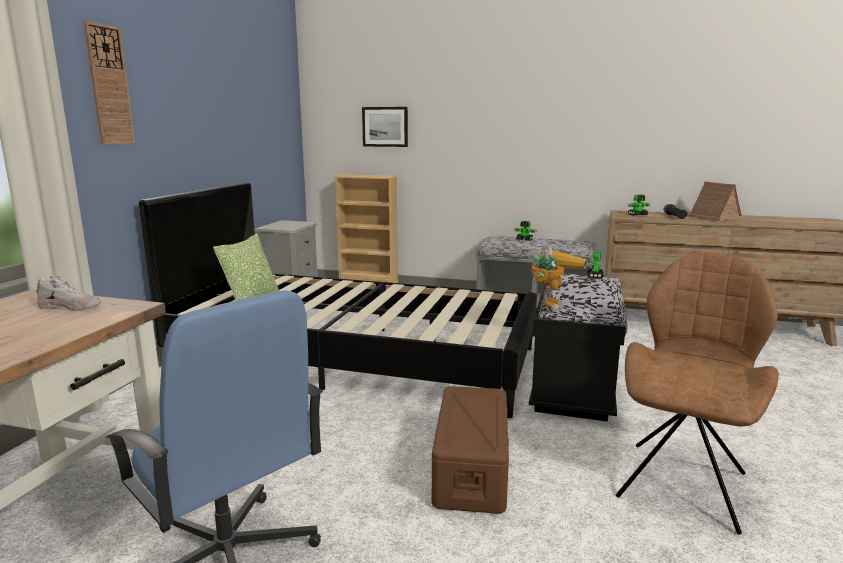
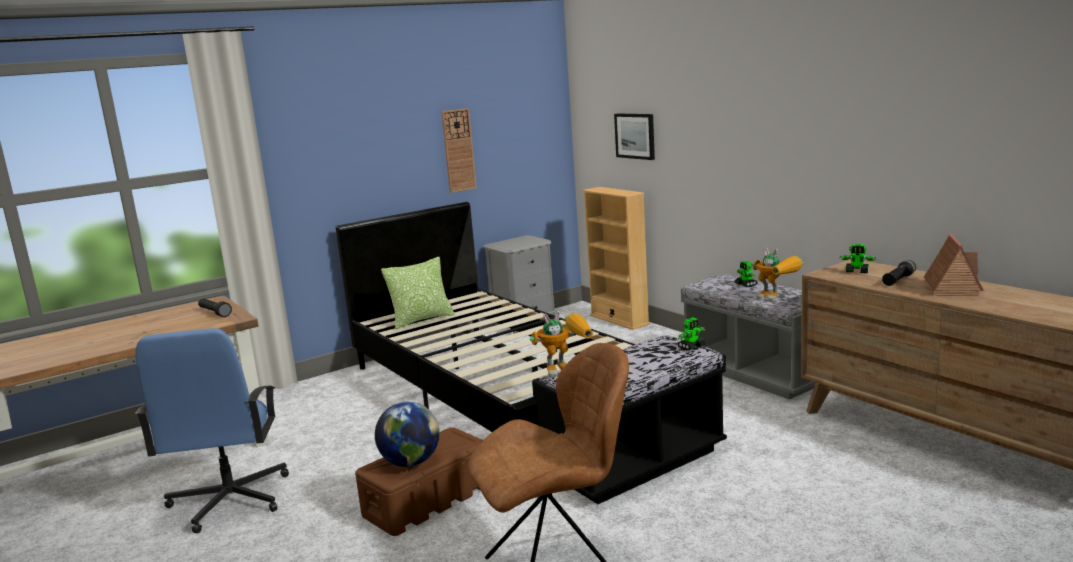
camera: 40 degrees right, 0 degrees up
(71, 307) = (214, 313): white shoe -> black flashlight
(109, 85) = (314, 136): wall clock -> wall clock (458, 150)
(478, 426) = (411, 462): none -> globe
(566, 244) = (777, 298): none -> toy robot

